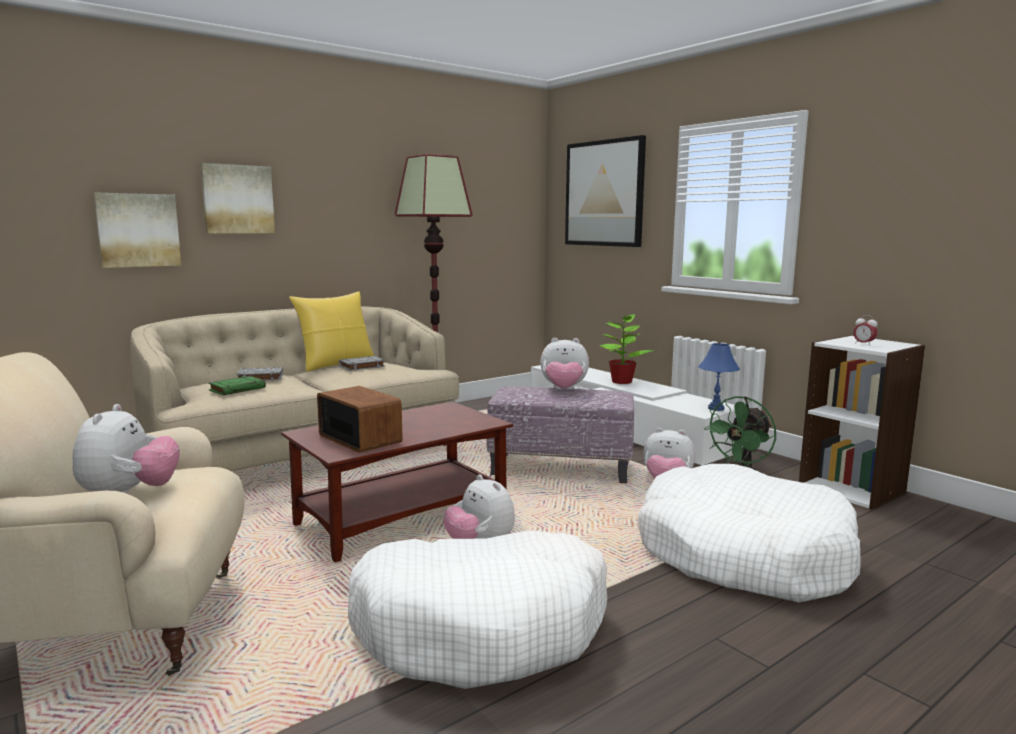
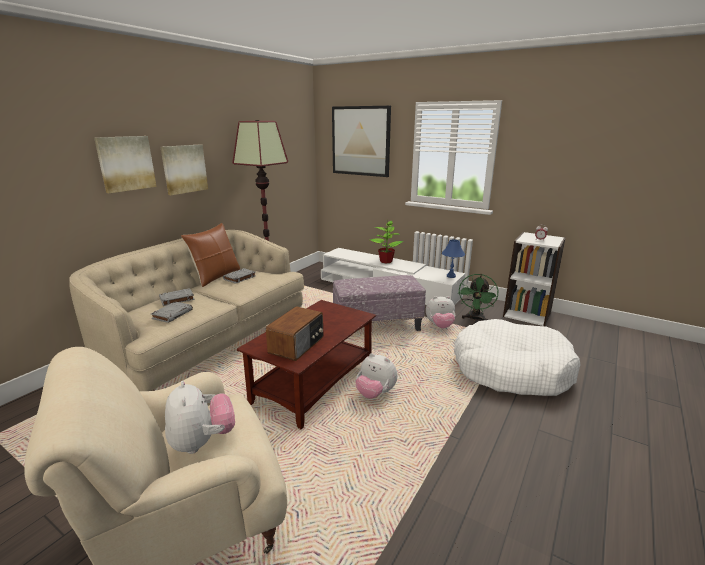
camera: 20 degrees left, 10 degrees up
(138, 230) = (53, 197): picture -> picture (184, 169)
(237, 389) = (172, 314): green book -> grey book
(336, 364) = (216, 277): yellow pillow -> brown pillow
(361, 438) = (297, 345): radio -> radio turned 90 degrees clockwise
(482, 628) = (423, 456): white dog bed -> none
(563, 390) = (376, 279): plush toy -> none

